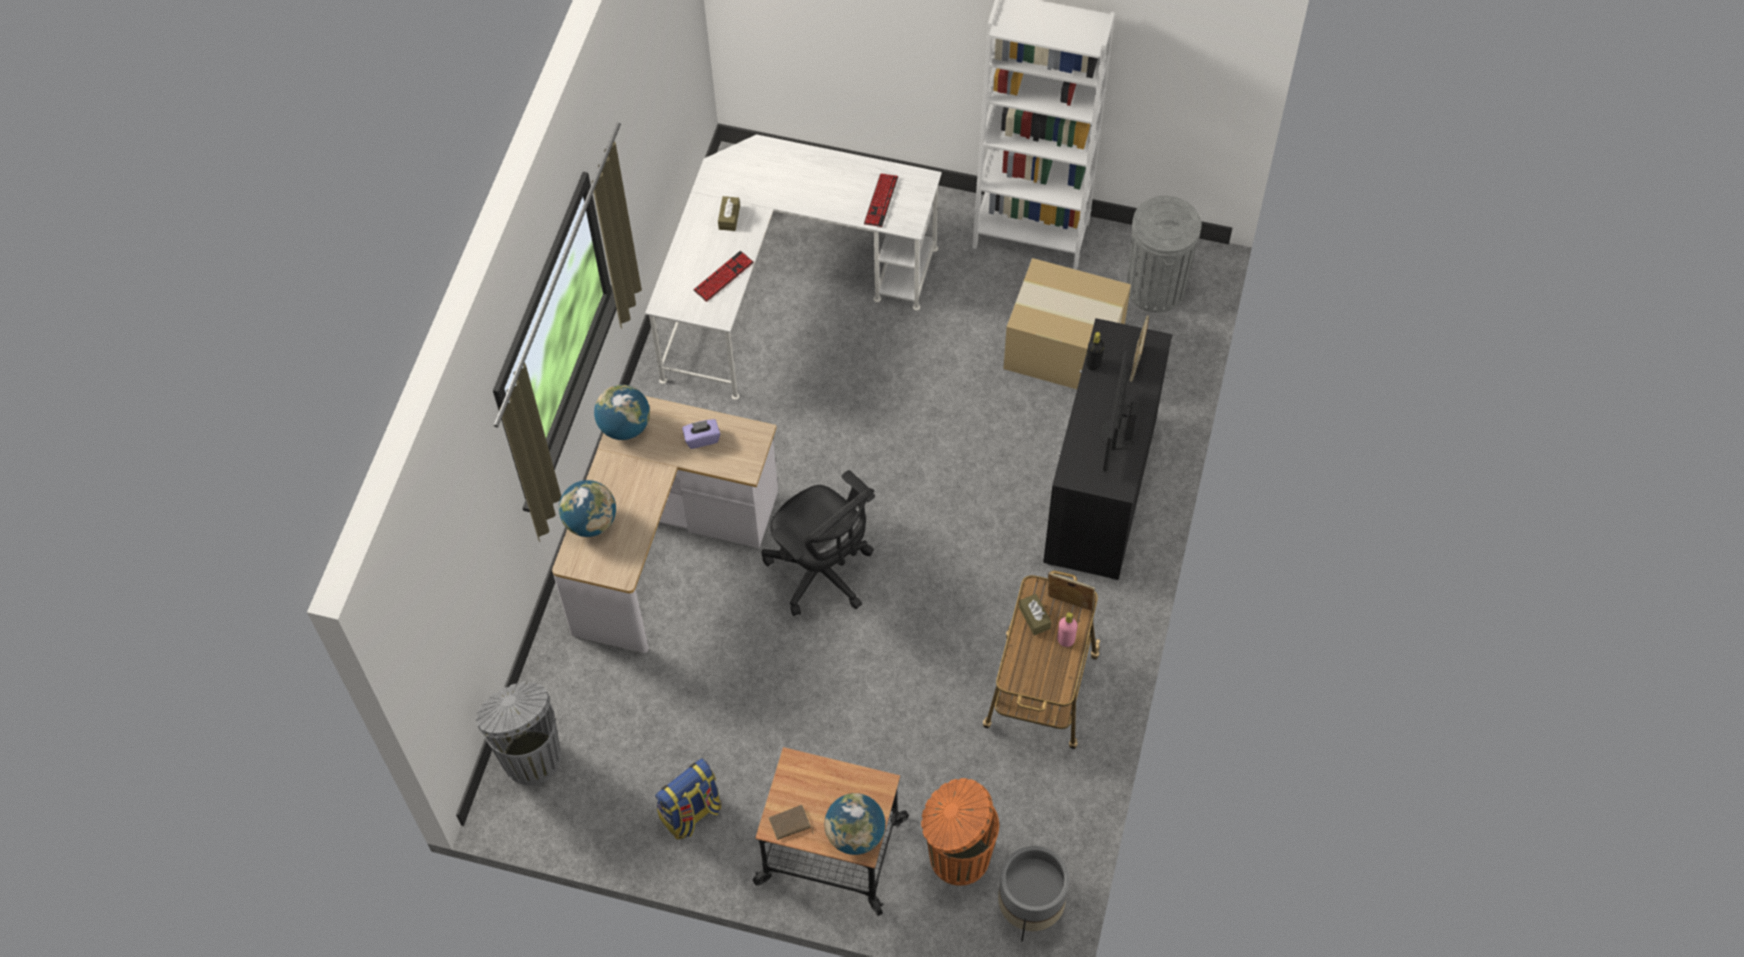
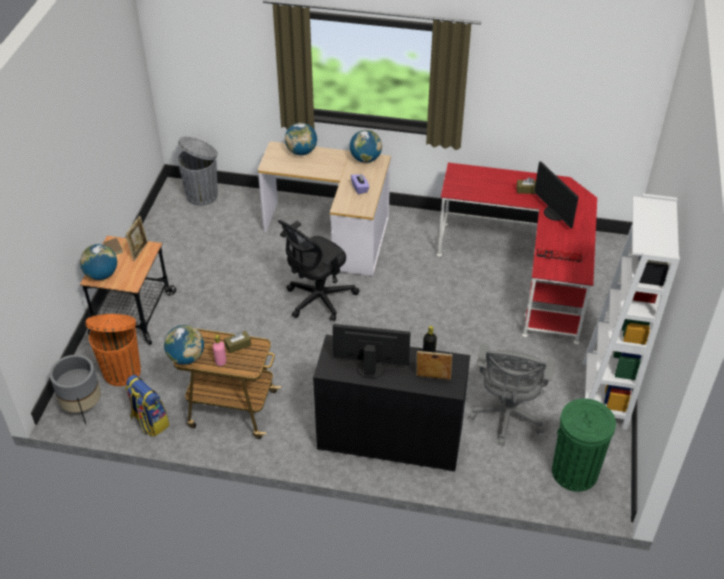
camera: 85 degrees right, 15 degrees down
(691, 813) = (163, 256): backpack -> backpack (149, 421)
(723, 277) = (480, 190): keyboard -> none
(783, 287) = (525, 270): white desk -> red desk
(787, 192) = (554, 213): none -> monitor
(1057, 686) = (186, 357): none -> globe
(1065, 349) = (507, 417): cardboard box -> grey office chair
(1069, 604) = (247, 362): picture frame -> picture frame (139, 251)
(1155, 288) = (574, 472): grey trash can -> green trash can

